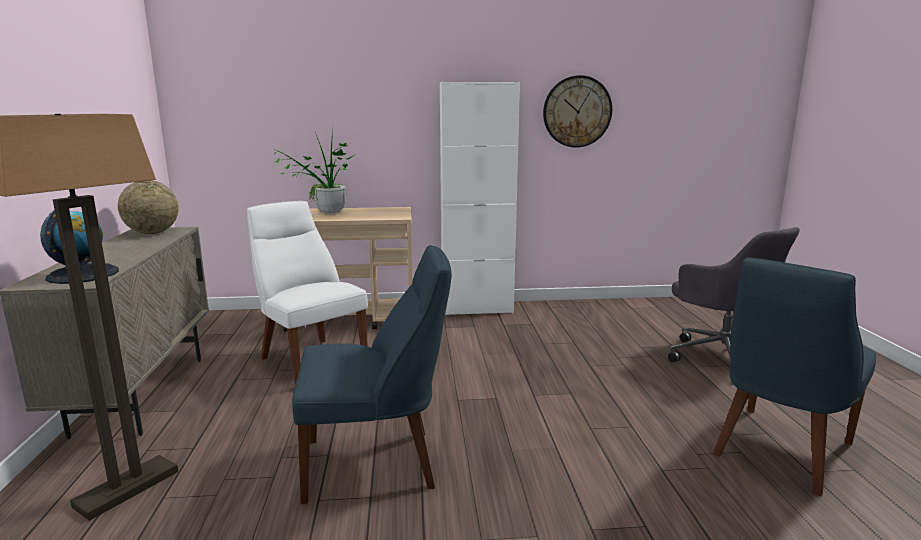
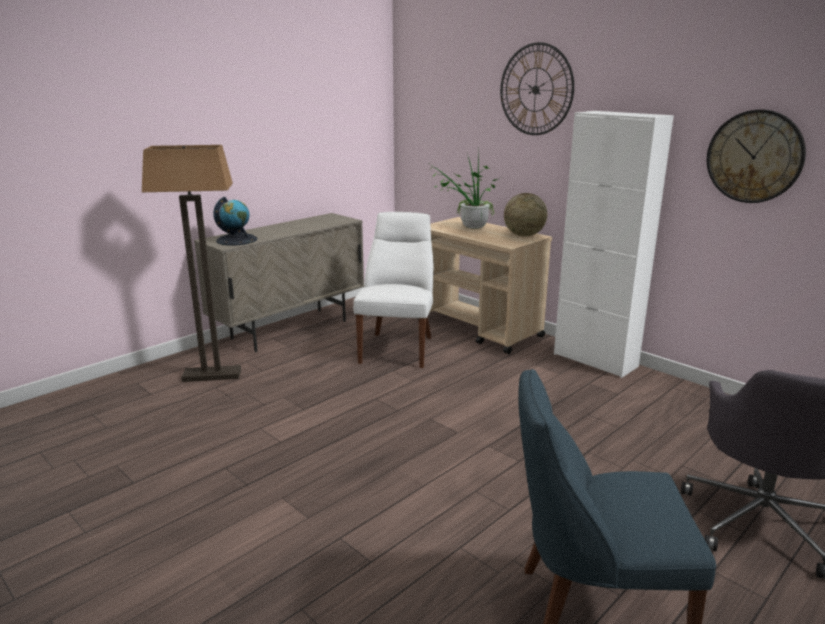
camera: 50 degrees right, 5 degrees up
(152, 233) = (328, 219): globe -> globe (524, 235)
(369, 65) = (535, 89): none -> wall clock
(376, 463) = (315, 427): blue chair -> none

